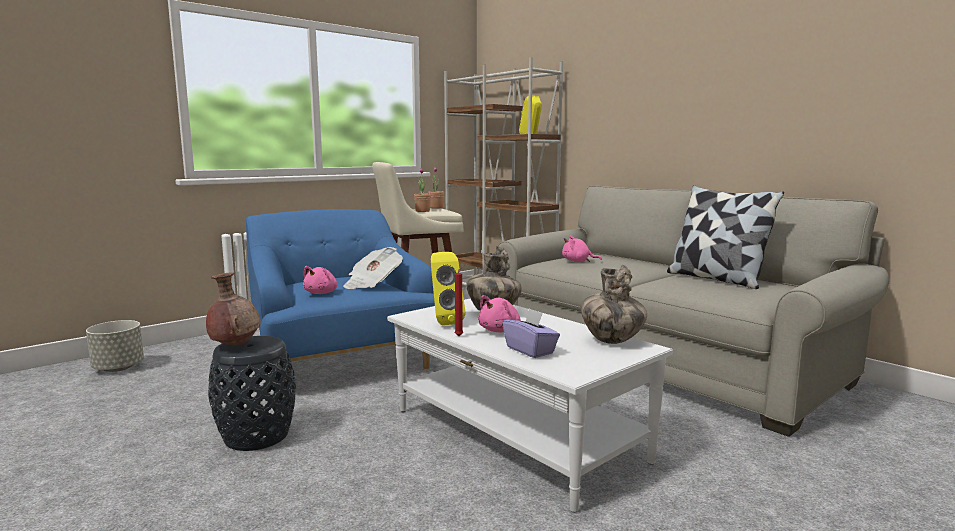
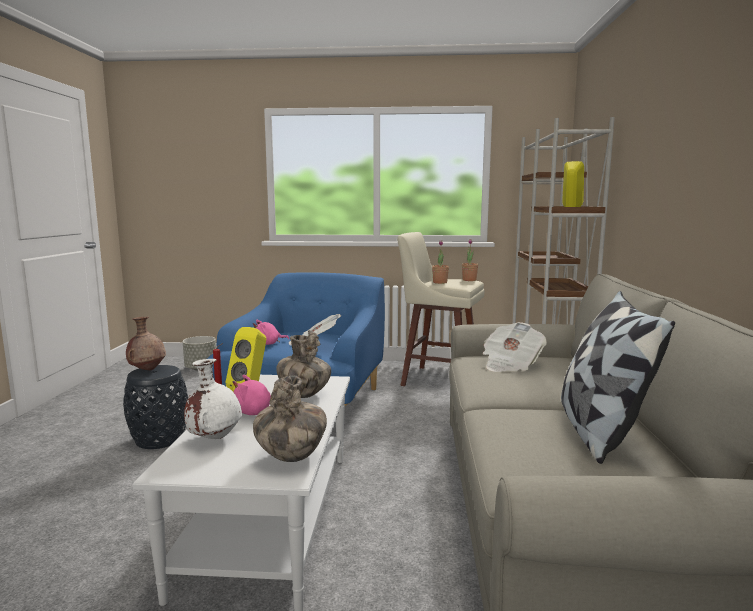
camera: 45 degrees right, 0 degrees up
(530, 350) = (215, 438): purple tissue box -> white vase
(578, 262) = (510, 364): pink plush toy -> newspaper

